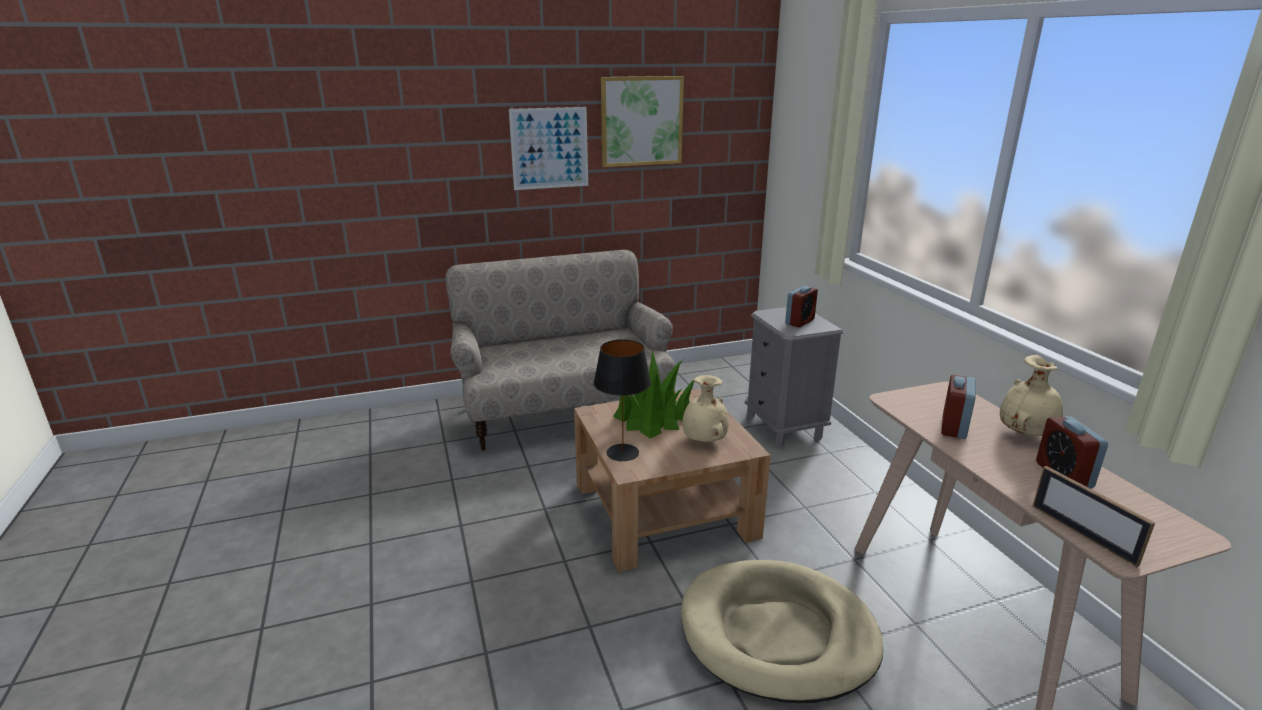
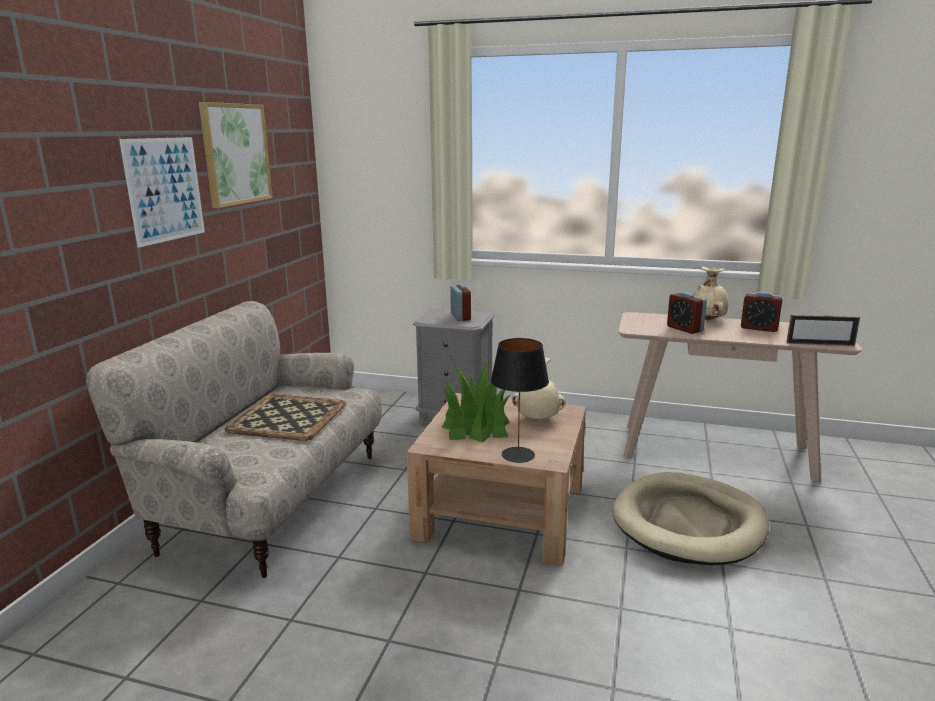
camera: 55 degrees left, 5 degrees down
(578, 350) = (287, 417): none -> tray

